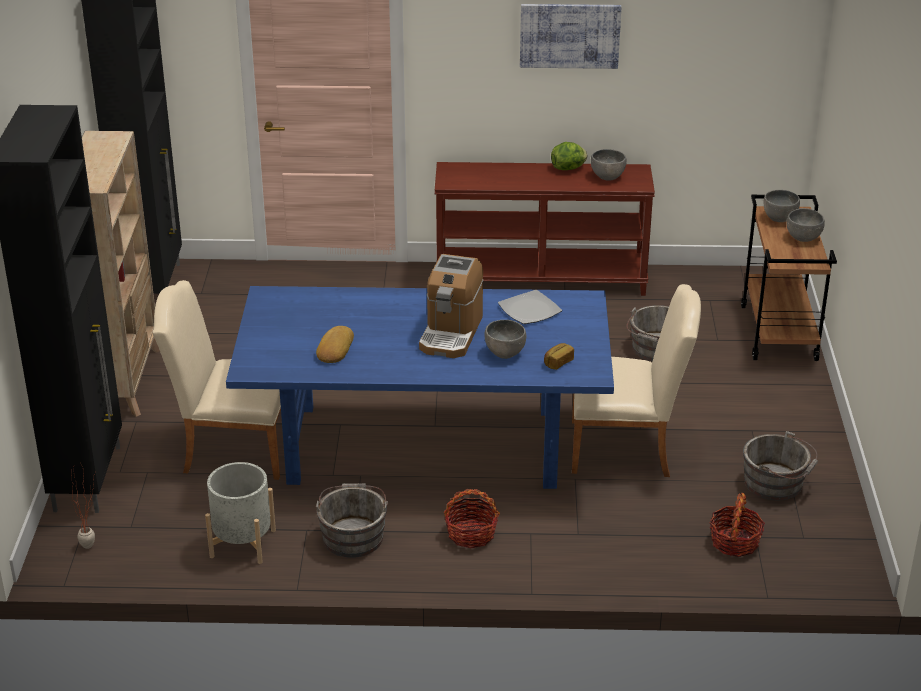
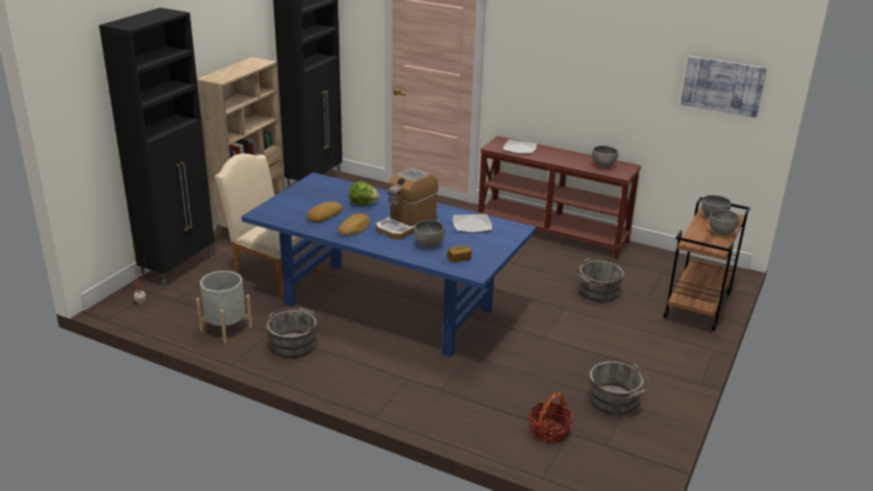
camera: 25 degrees right, 5 degrees down
(392, 356) = (355, 228): none -> bread
(471, 534) = (368, 367): basket -> none
(484, 176) = (519, 149): none -> plate
(568, 168) = (581, 156): lettuce -> lettuce (363, 204)
(569, 35) = (592, 57): picture -> picture (722, 86)
(628, 448) = (523, 347): beige chair -> none

